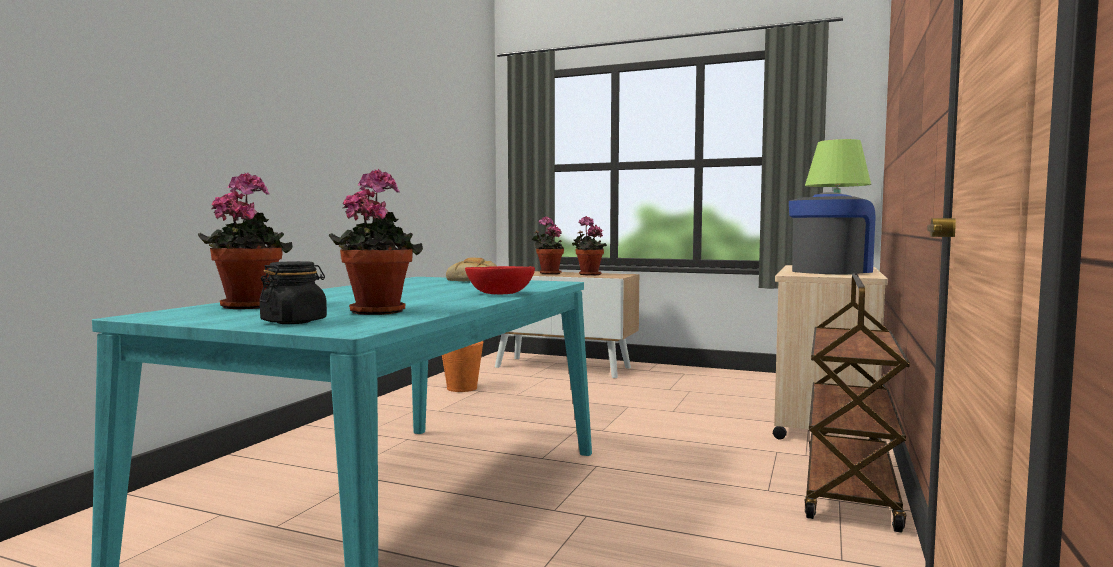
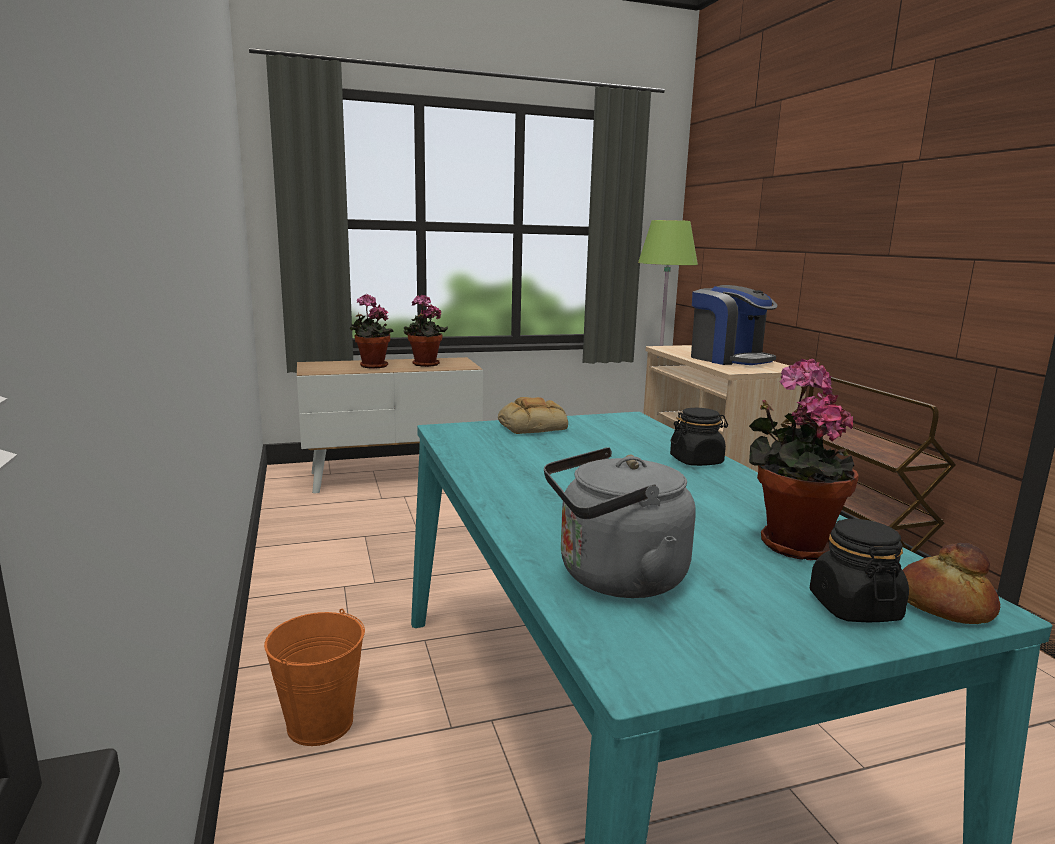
camera: 40 degrees left, 10 degrees up
(250, 305) = (614, 578): potted plant -> grey kettle
(336, 327) = (943, 605): none -> bread
(461, 388) = (336, 537): orange bucket -> orange bucket (319, 723)
(499, 293) = (696, 461): red bowl -> black jar
(831, 271) = (728, 359): coffee machine -> coffee machine turned 135 degrees clockwise

